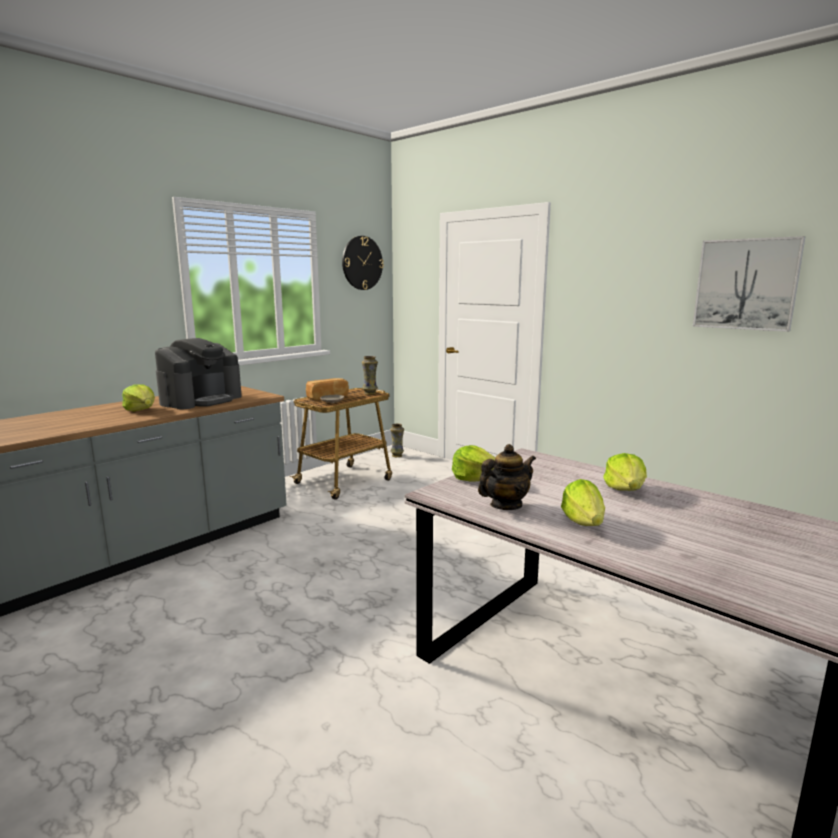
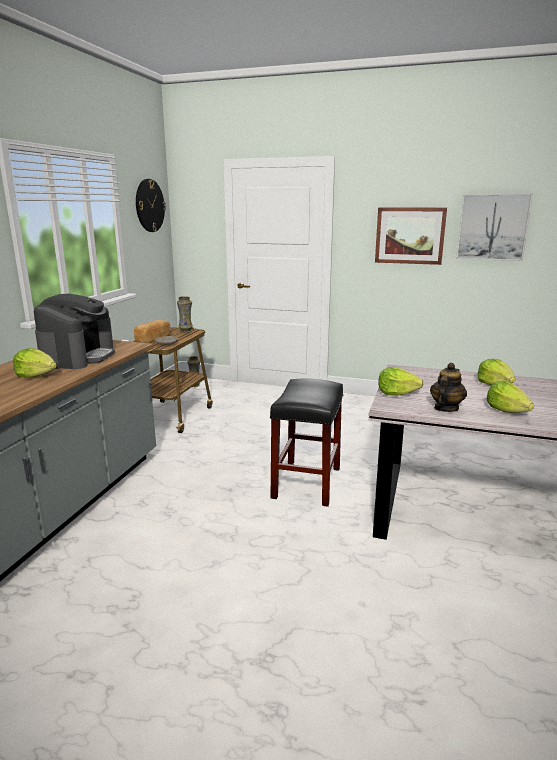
camera: 25 degrees left, 5 degrees up
(406, 576) = (306, 482): none -> black stool
(634, 295) = (409, 235): none -> picture

